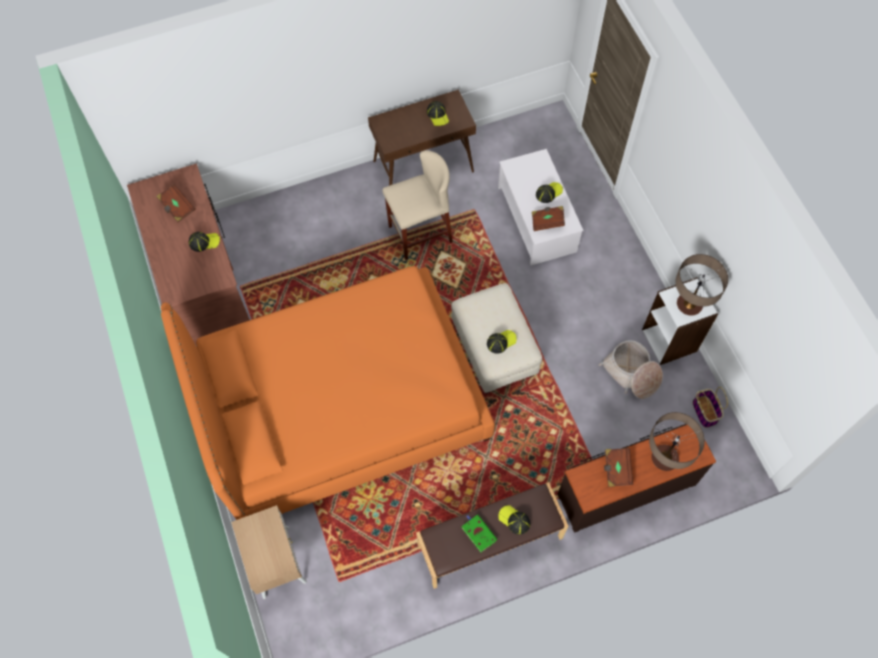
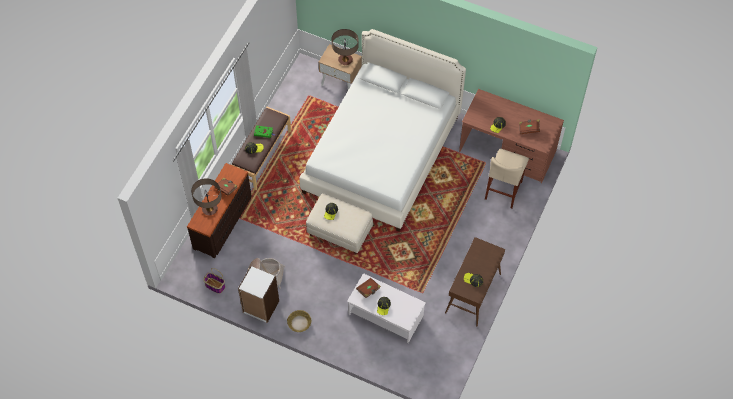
camera: 135 degrees right, 5 degrees down
(340, 404) = (382, 154): orange bed -> white bed
(420, 234) = (434, 257): beige stool -> beige stool (503, 190)
(640, 287) = (299, 323): none -> basket
(689, 305) = (255, 281): table lamp -> table lamp (345, 60)

